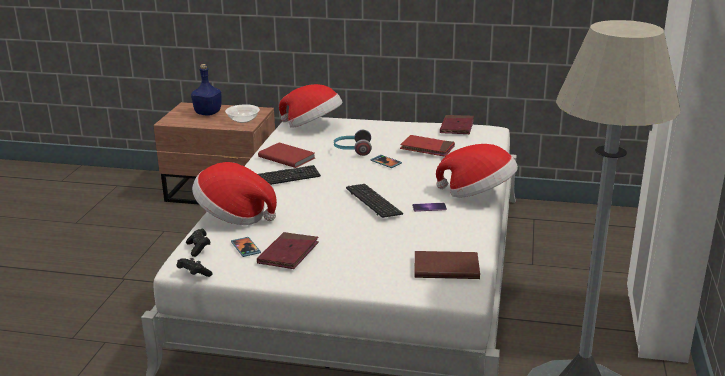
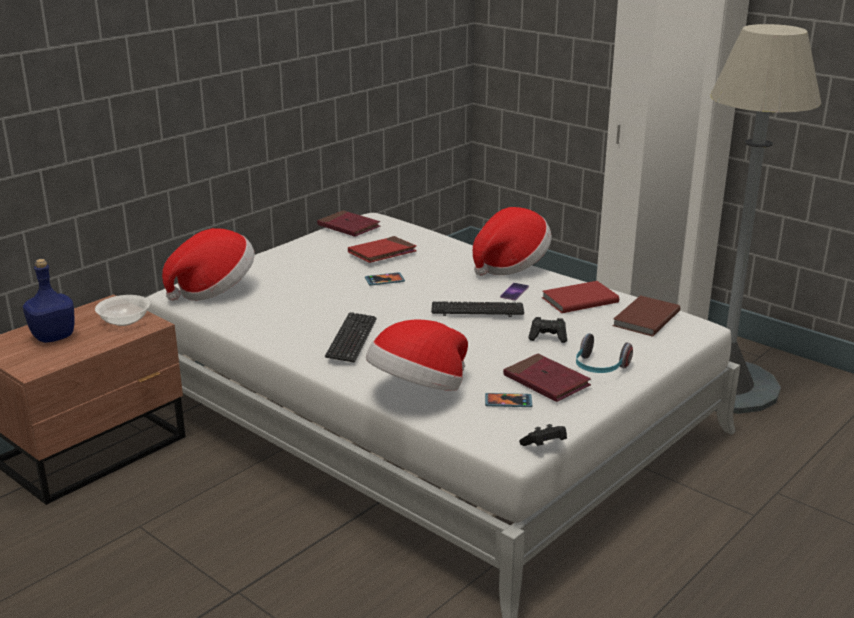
camera: 60 degrees left, 0 degrees up
(198, 248) = (480, 429): black game controller -> black game controller (548, 337)
(287, 157) = (288, 324): red book -> red book (578, 299)
(352, 150) = (325, 287): headphones -> headphones (599, 368)

